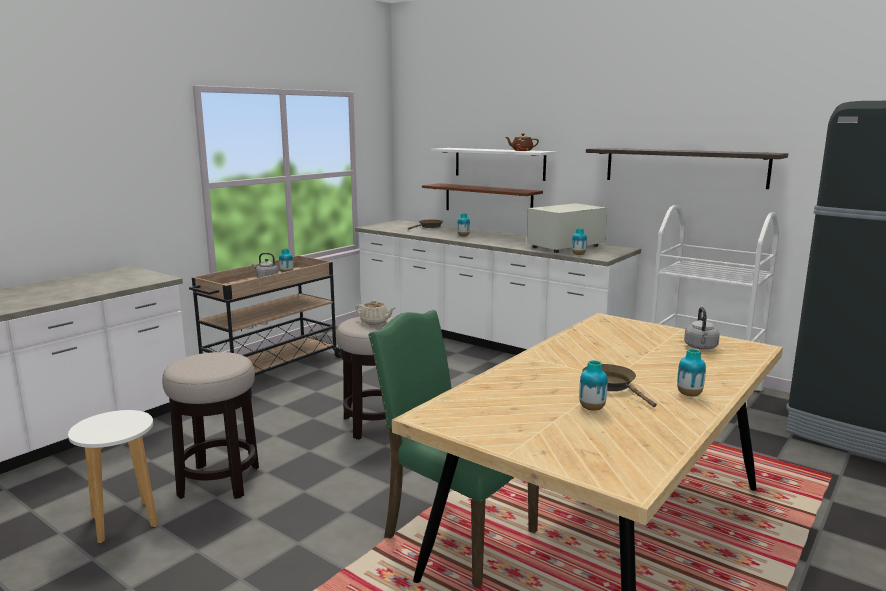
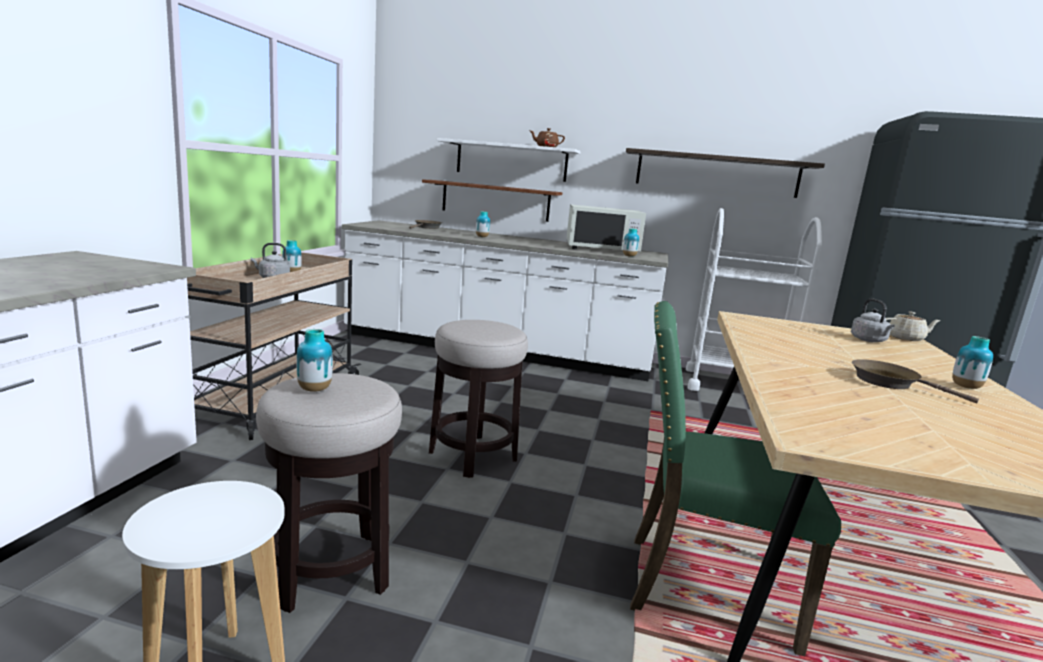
camera: 25 degrees left, 0 degrees up
(375, 322) = (486, 327): beige teapot -> beige teapot (906, 338)
(566, 246) = (602, 249): white microwave -> white microwave turned 120 degrees counterclockwise
(592, 408) = (930, 410): vase -> vase (314, 389)

